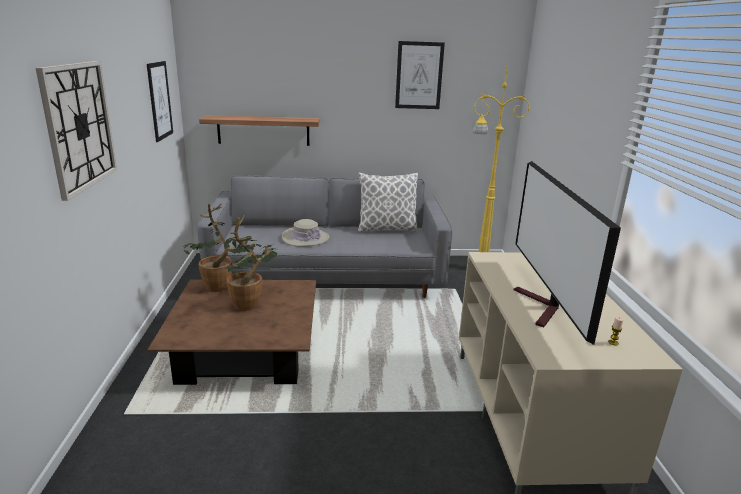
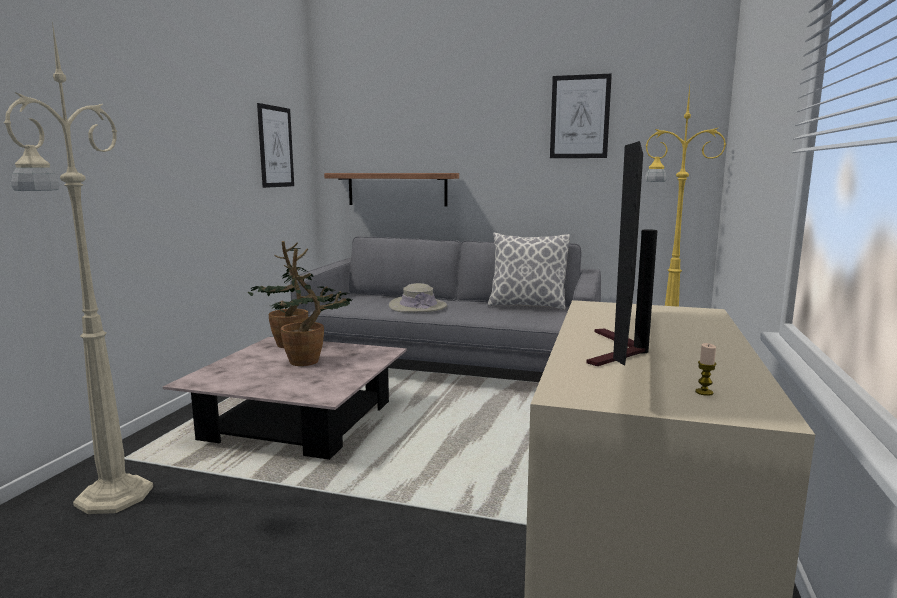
camera: 20 degrees right, 10 degrees down
(79, 126) = (128, 132): wall clock -> none
(146, 452) = (111, 498): none -> beige floor lamp
(246, 350) = (300, 420): brown coffee table -> pink coffee table

